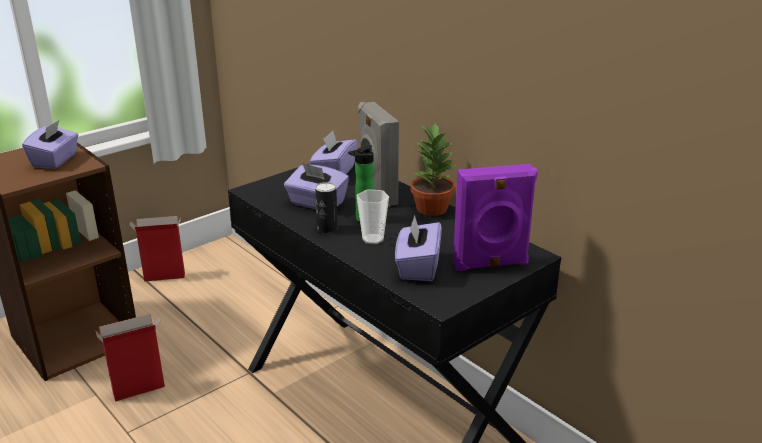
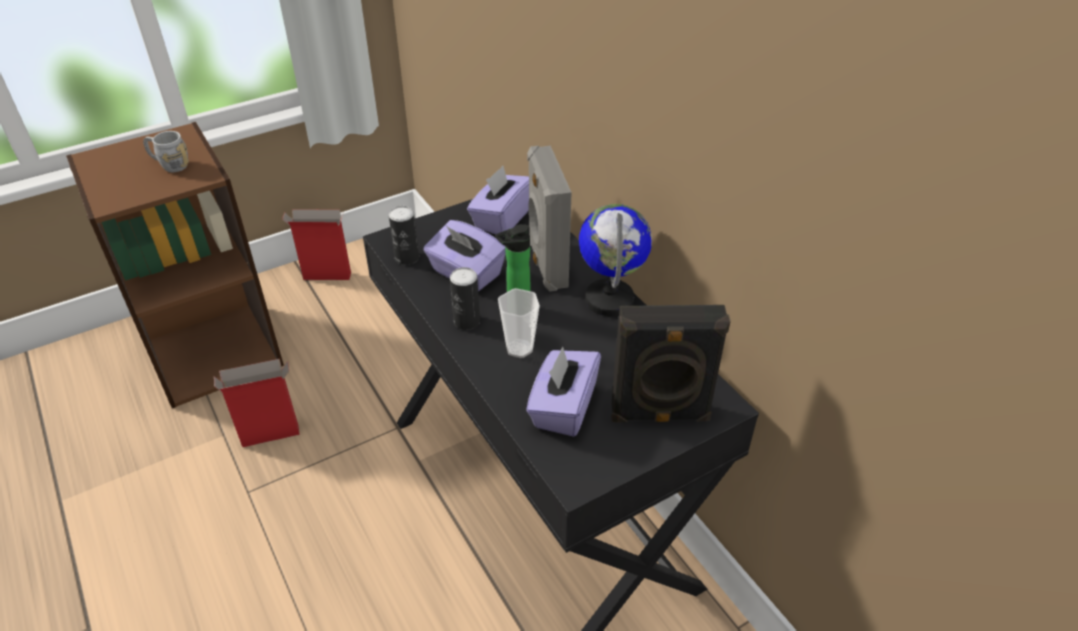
camera: 10 degrees right, 15 degrees up
(55, 160) = (170, 165): purple tissue box -> grey mug
(267, 198) = (407, 258): none -> can
(431, 208) = (610, 299): potted plant -> globe
(490, 264) = (660, 415): purple speaker -> black speaker

